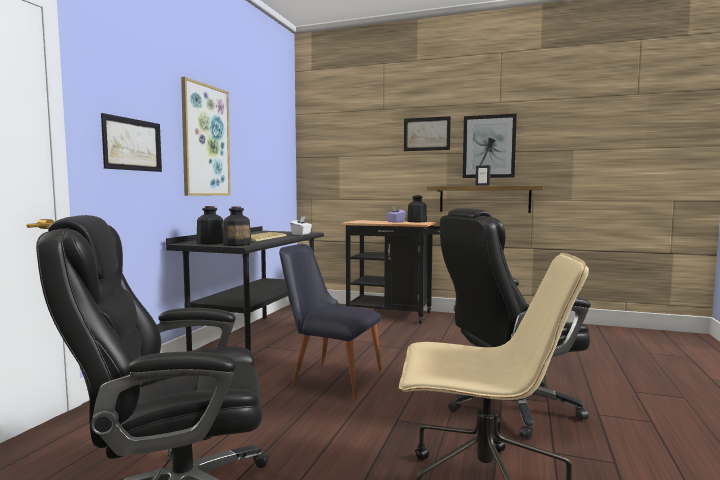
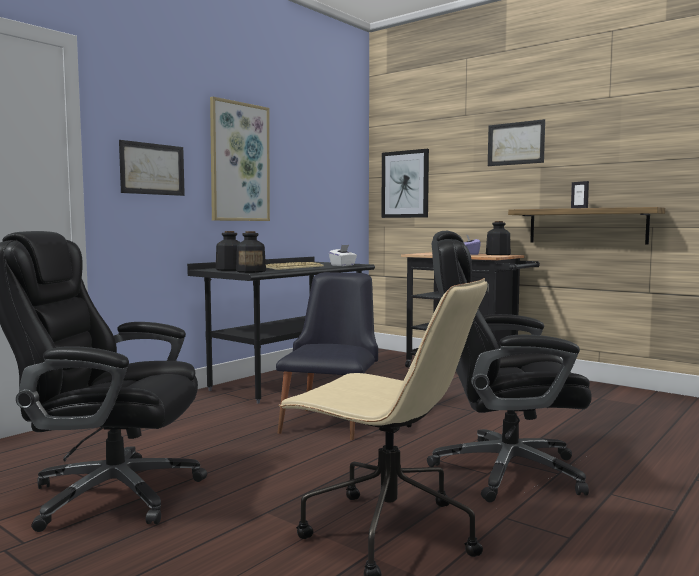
camera: 20 degrees right, 0 degrees up
(330, 377) = (331, 420): black chair -> black chair turned 60 degrees clockwise
(489, 146) = (594, 156): picture -> picture (405, 184)

